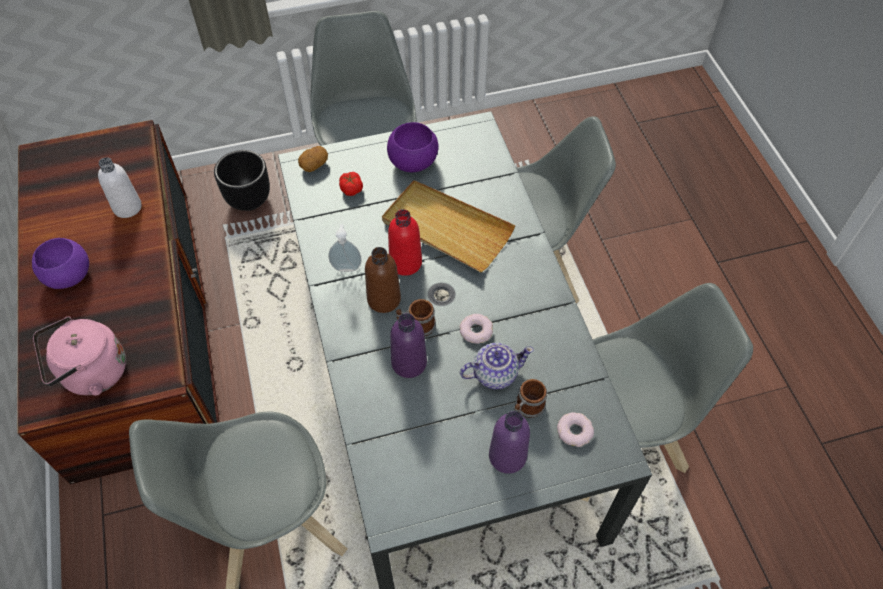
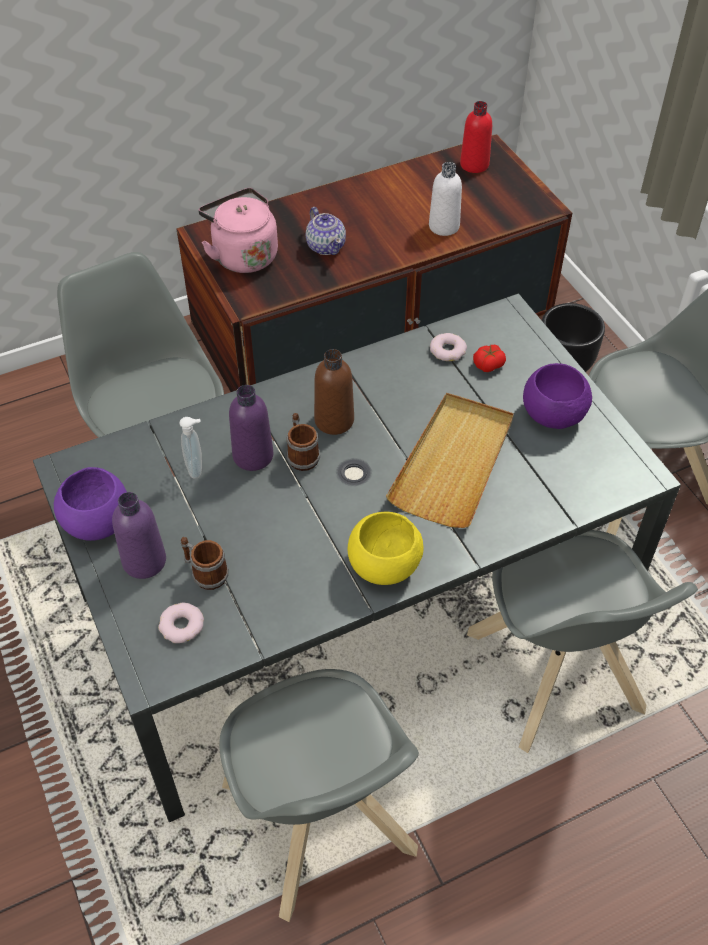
camera: 80 degrees right, 5 degrees down
(68, 274) = (349, 210): purple bowl -> purple bowl (98, 520)
(314, 164) = (514, 325): potato -> none
(346, 267) = (371, 381): soap dispenser -> soap dispenser (197, 468)
(405, 263) = (391, 431): red bottle -> red bottle (474, 164)
(476, 330) = (307, 511): donut -> donut (448, 350)
(494, 373) = (250, 536): teapot -> teapot (326, 246)
(535, 287) = (385, 566): none -> yellow bowl

